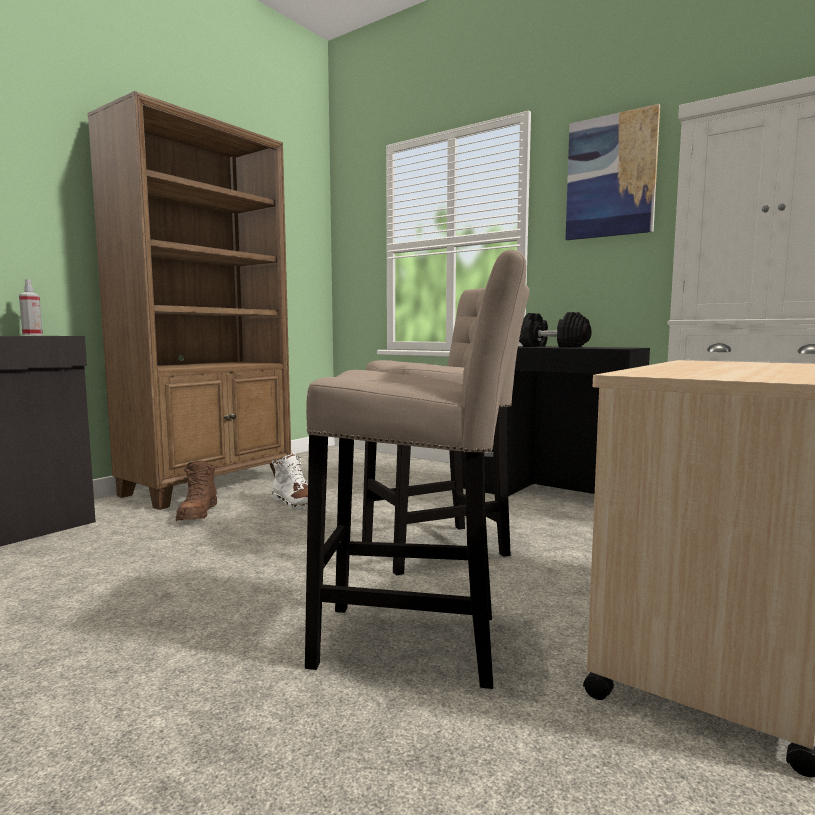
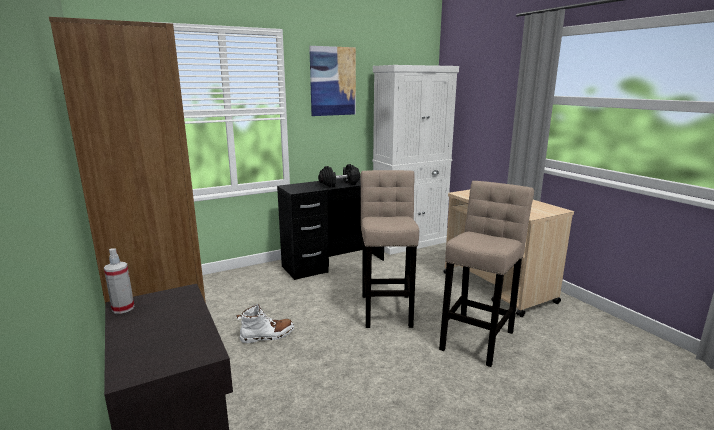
camera: 65 degrees left, 10 degrees up
(197, 514) = (246, 381): brown boot -> none

